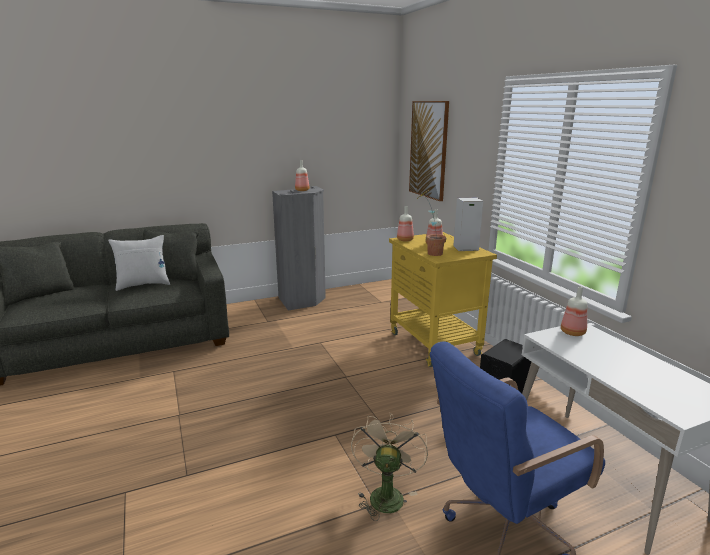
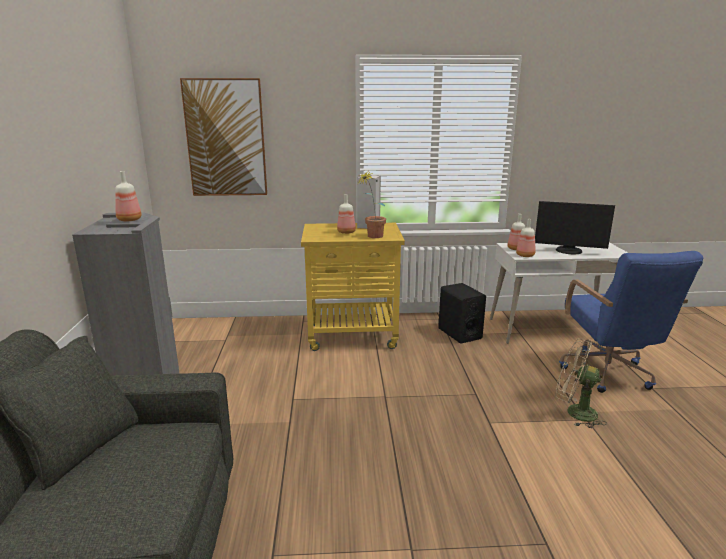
camera: 70 degrees left, 0 degrees up
(143, 285) = (98, 485): grey pillow -> none
(405, 240) = (317, 237): bottle -> bottle (525, 255)
(621, 368) = (569, 251): none -> monitor

